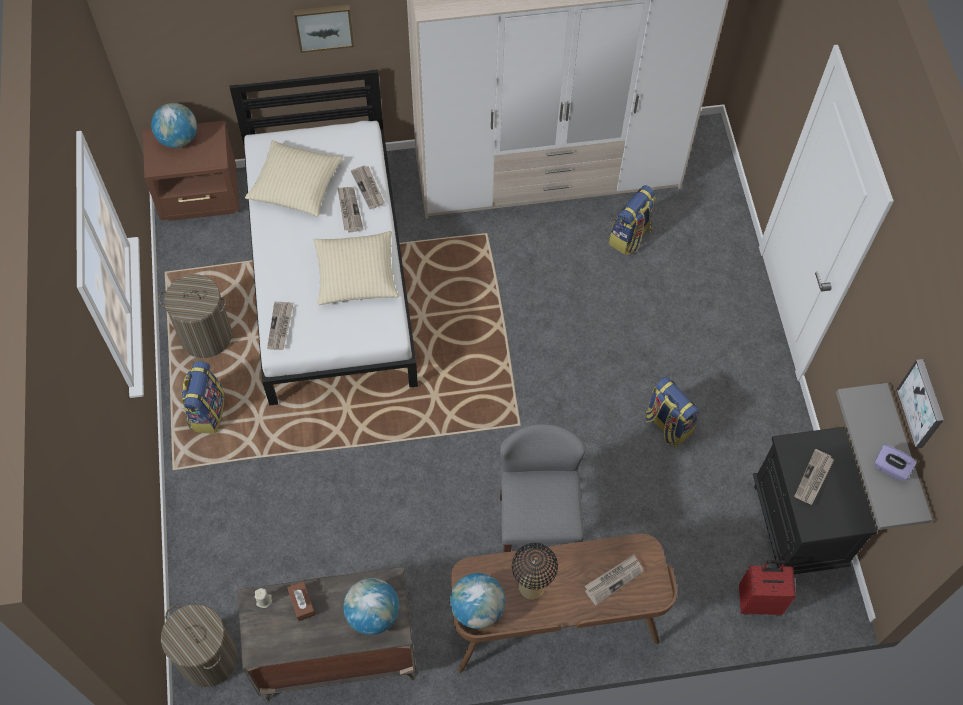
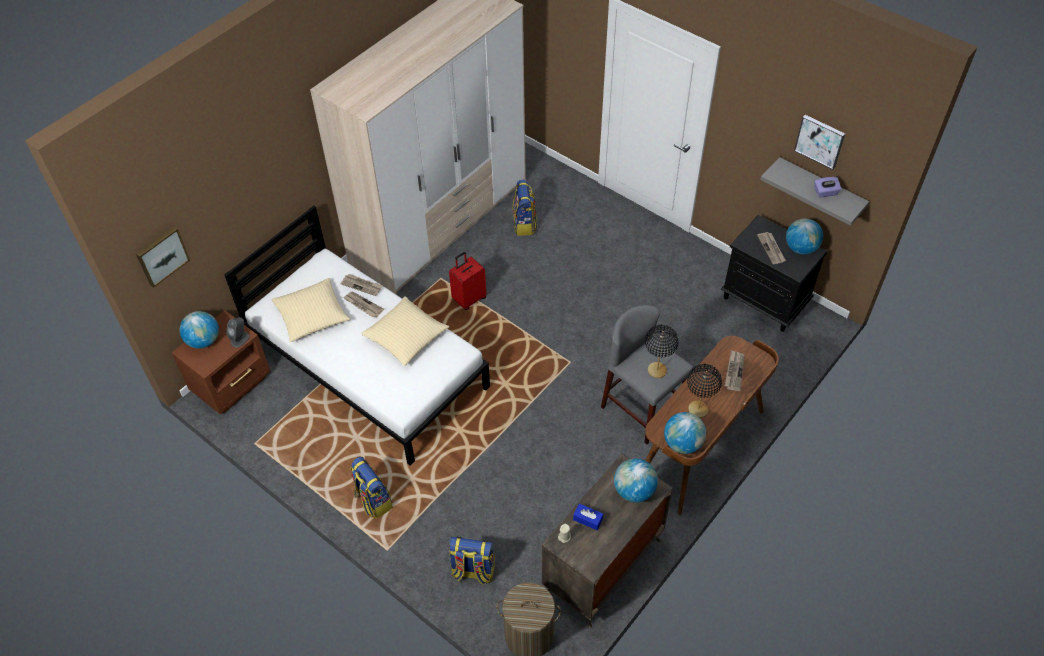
camera: 40 degrees left, 10 degrees down
(205, 335) = (323, 459): laundry basket -> none
(209, 161) = (240, 339): none -> grey speaker
(280, 327) = (391, 398): newspaper -> none
(302, 603) = (588, 519): brown tissue box -> blue tissue box
(324, 26) = (272, 187): picture -> picture (161, 255)
(538, 510) = (656, 370): none -> black table lamp
(667, 425) = (648, 302): backpack -> backpack (473, 571)
(759, 600) = (787, 350): red suitcase -> red suitcase (469, 299)
(848, 504) = (800, 248): none -> globe

